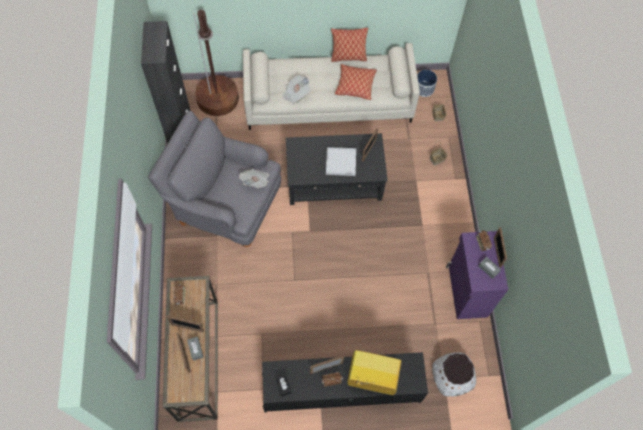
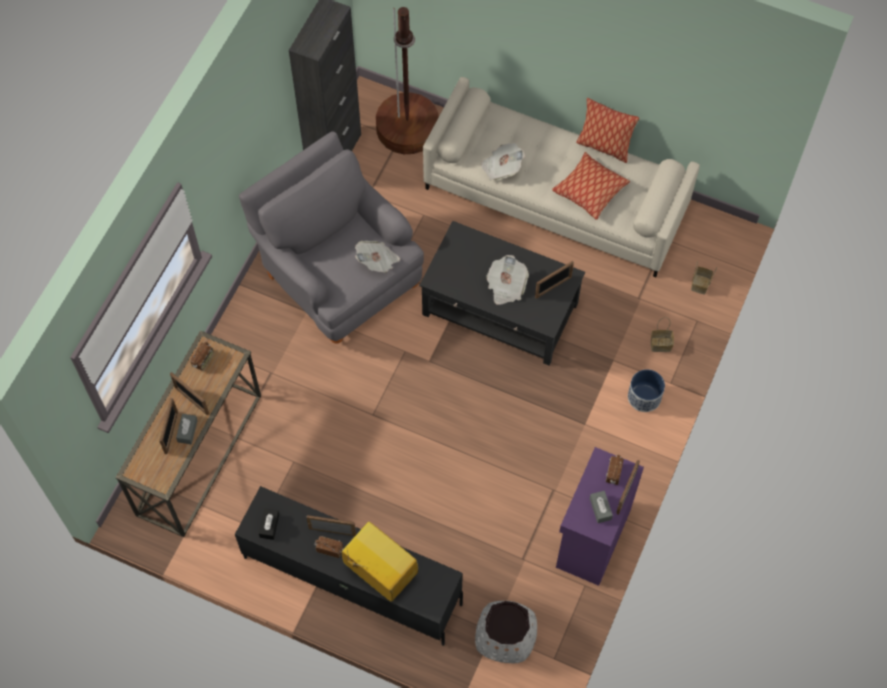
camera: 30 degrees right, 0 degrees up
(341, 162) = (506, 286): white tray -> newspaper
(424, 89) = (703, 238): planter -> planter (644, 397)

